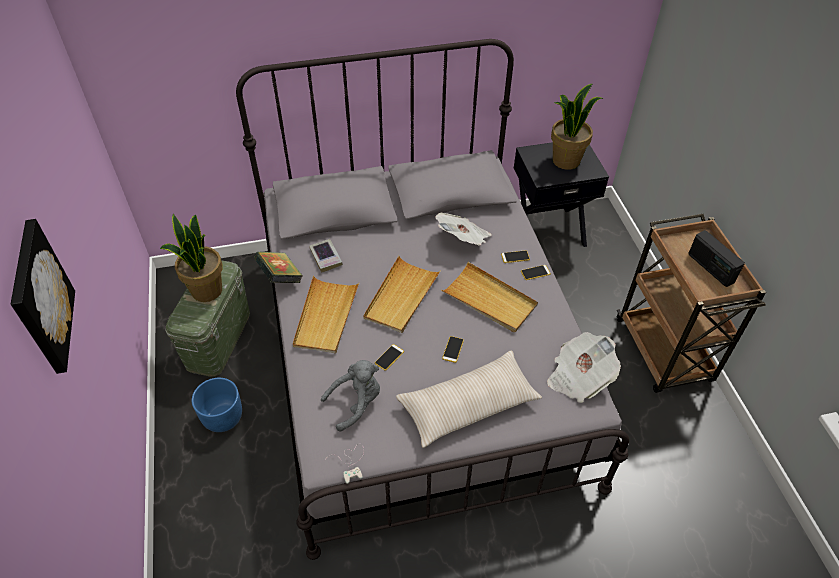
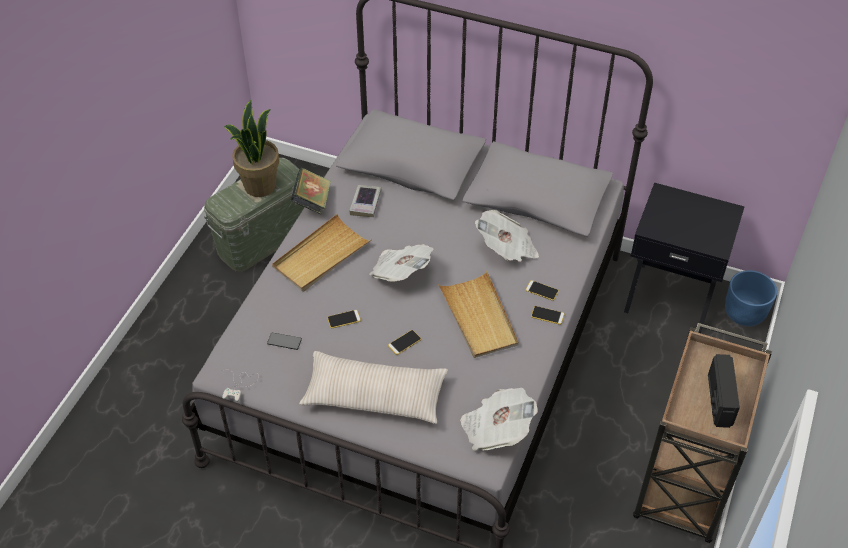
camera: 35 degrees right, 0 degrees up
(39, 298) = (54, 120): picture -> none
(223, 417) = (216, 310): blue planter -> blue planter (744, 313)
(356, 403) = (284, 341): grey plush toy -> phone
(401, 297) = (401, 272): beige tray -> newspaper
(566, 160) = (696, 221): potted plant -> none

